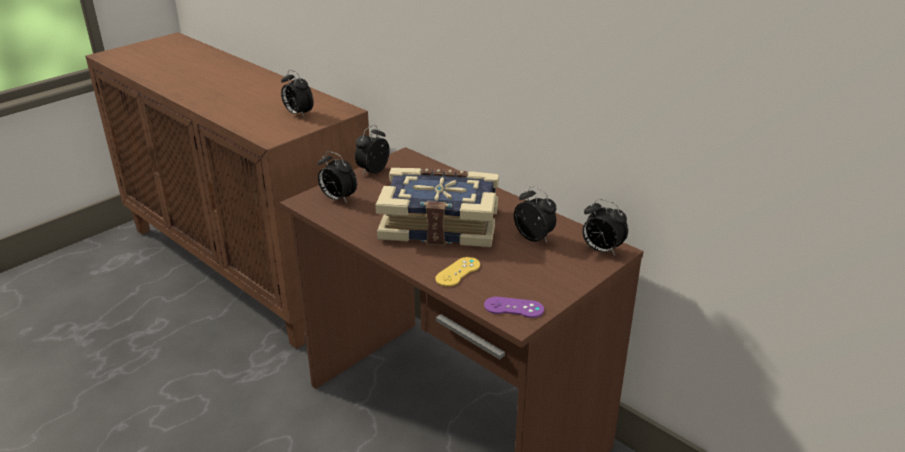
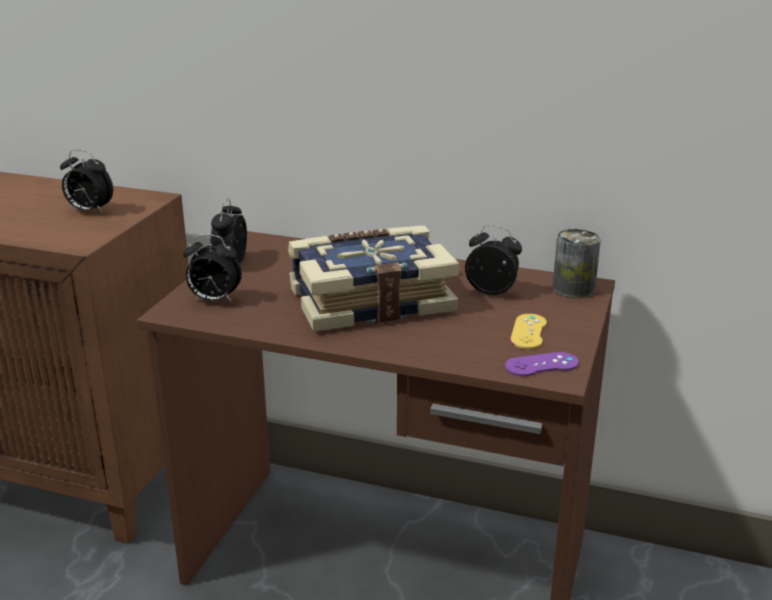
camera: 25 degrees left, 5 degrees down
(458, 272) = (442, 344): yellow game controller -> yellow game controller (528, 331)
(601, 250) = (573, 288): alarm clock -> can

